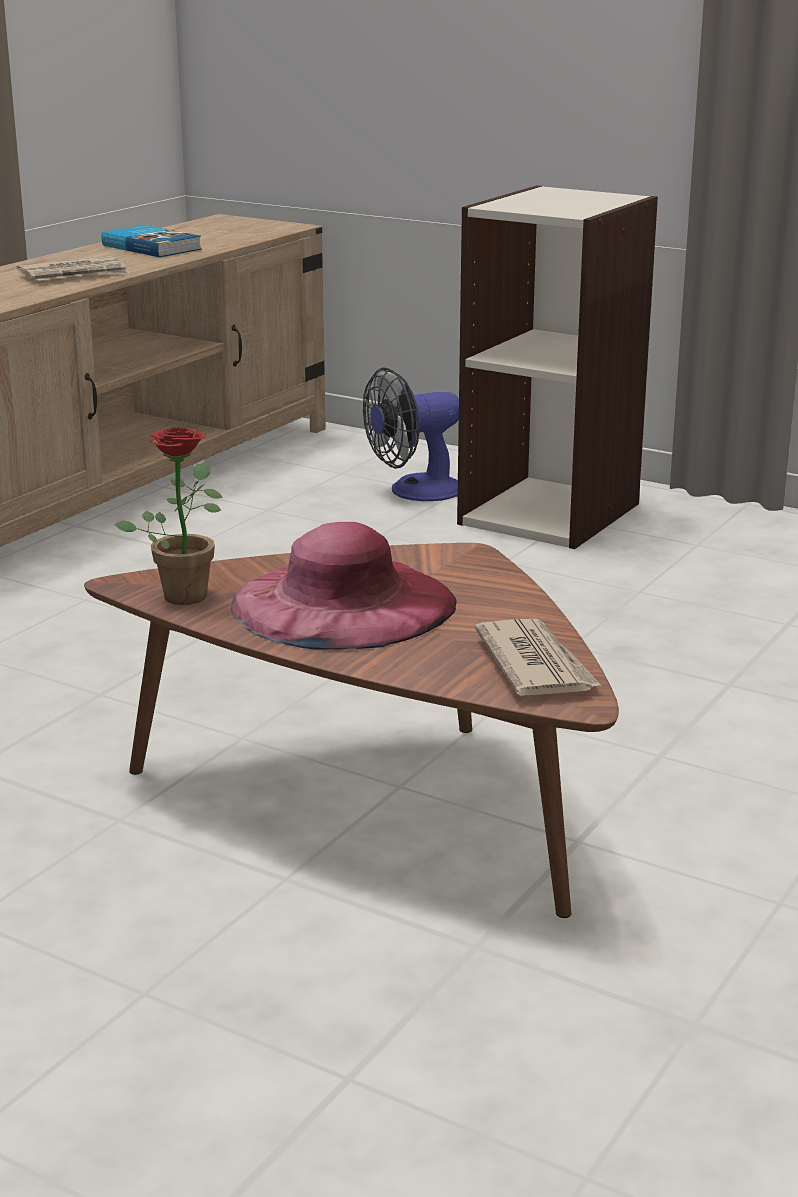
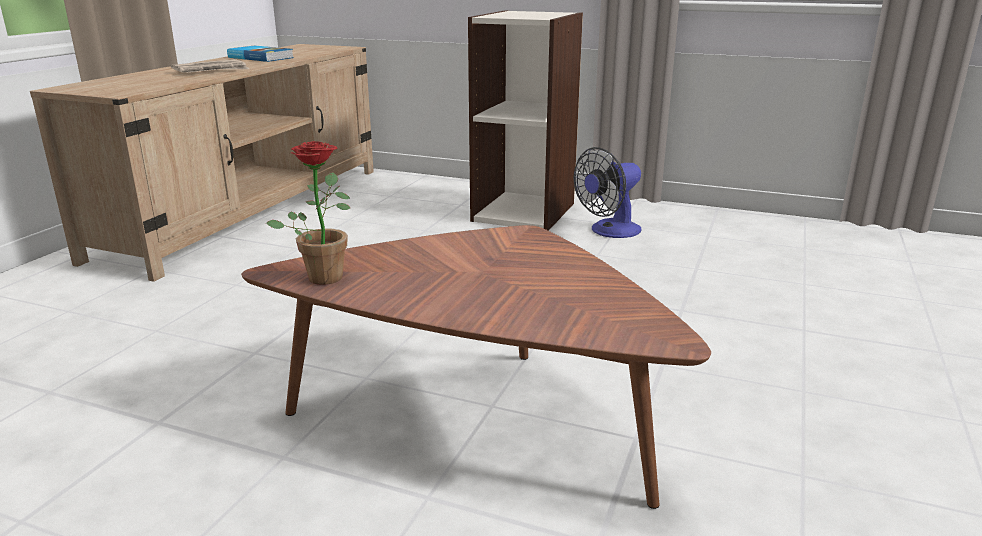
camera: 10 degrees left, 0 degrees up
(343, 603) = (451, 274): pink hat -> none
(415, 491) = (438, 204): fan -> fan (609, 231)
(535, 664) = (621, 312): newspaper -> none

